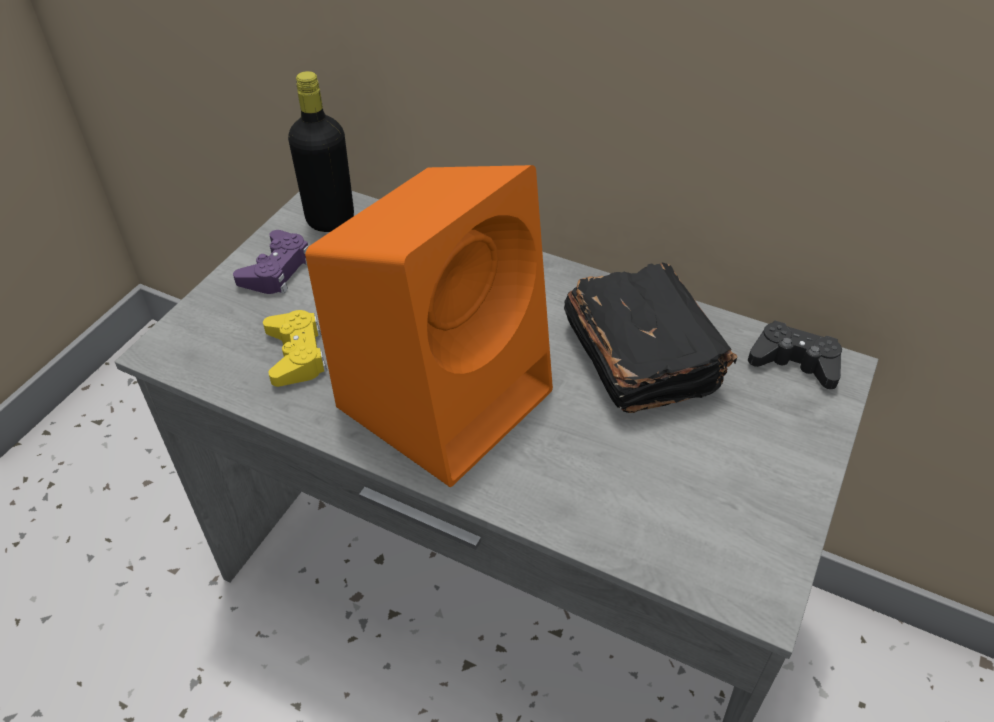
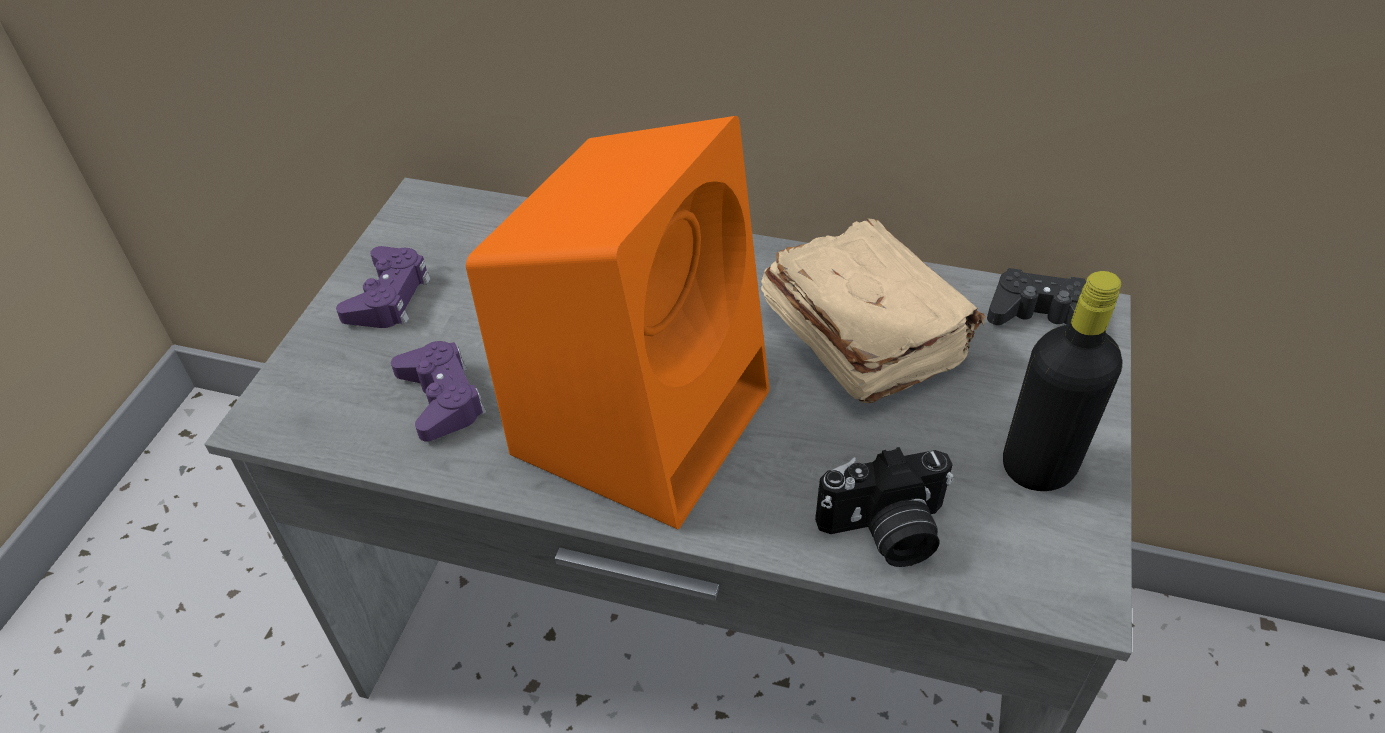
camera: 10 degrees left, 0 degrees up
(296, 355) = (441, 398): yellow game controller -> purple game controller
(330, 220) = (440, 226): black bottle -> black bottle (1038, 466)
(615, 518) = (886, 531): none -> camera
(641, 356) = (862, 333): black book -> beige book

